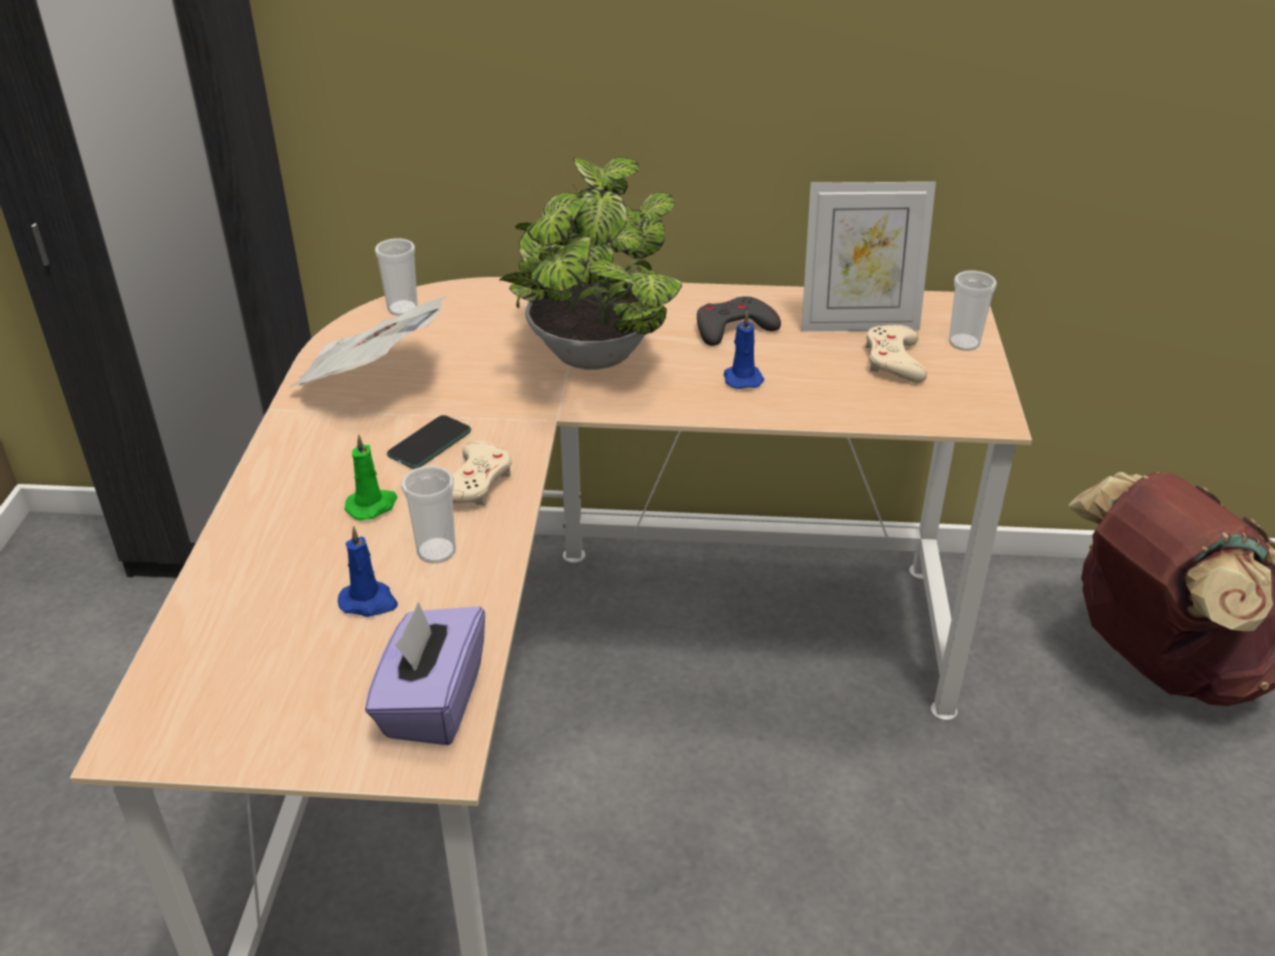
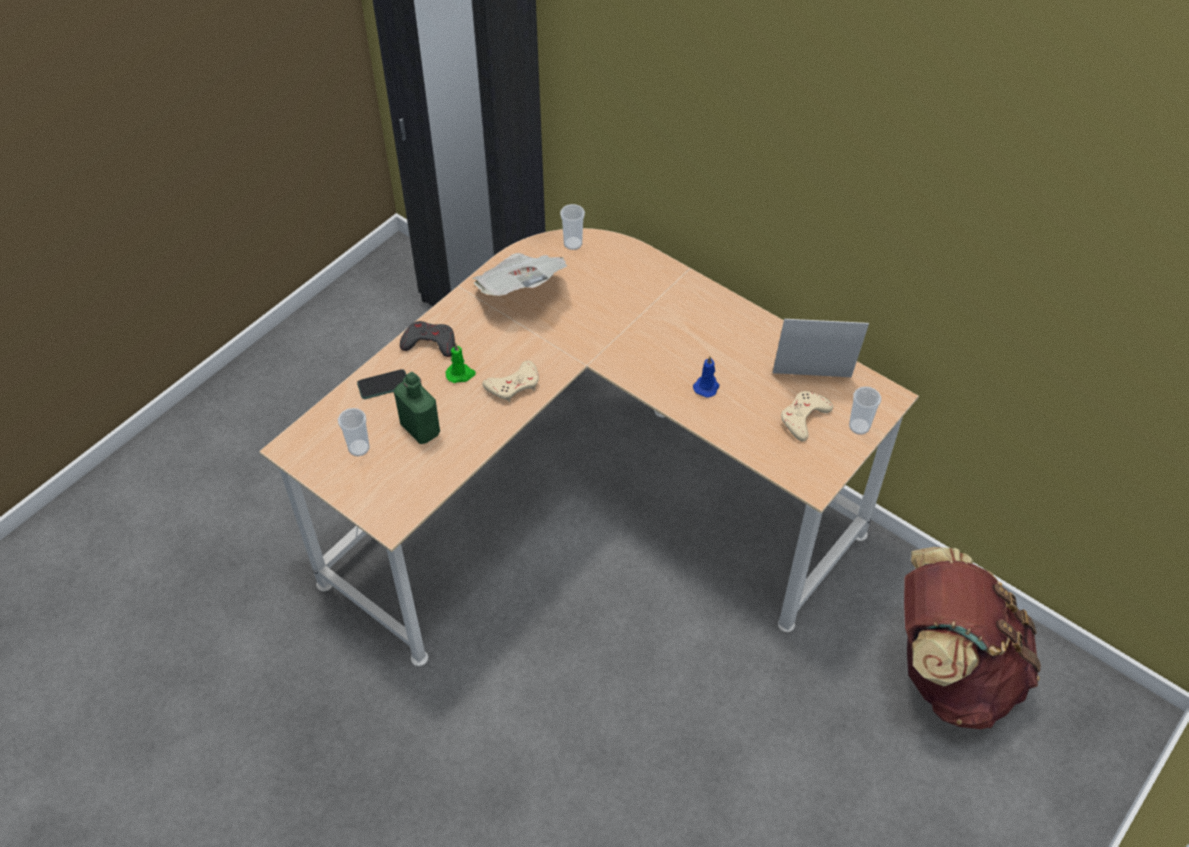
camera: 35 degrees right, 15 degrees up
(369, 602) = (420, 429): blue candle -> green bottle
(429, 443) = (514, 348): phone -> phone (383, 385)
(432, 702) = (407, 495): purple tissue box -> none
(436, 551) = (468, 417): cup -> cup (359, 448)
(592, 359) = (639, 332): potted plant -> none
(733, 328) = (737, 347): grey game controller -> grey game controller (429, 342)
(858, 324) = (812, 381): picture frame -> picture frame turned 150 degrees clockwise

